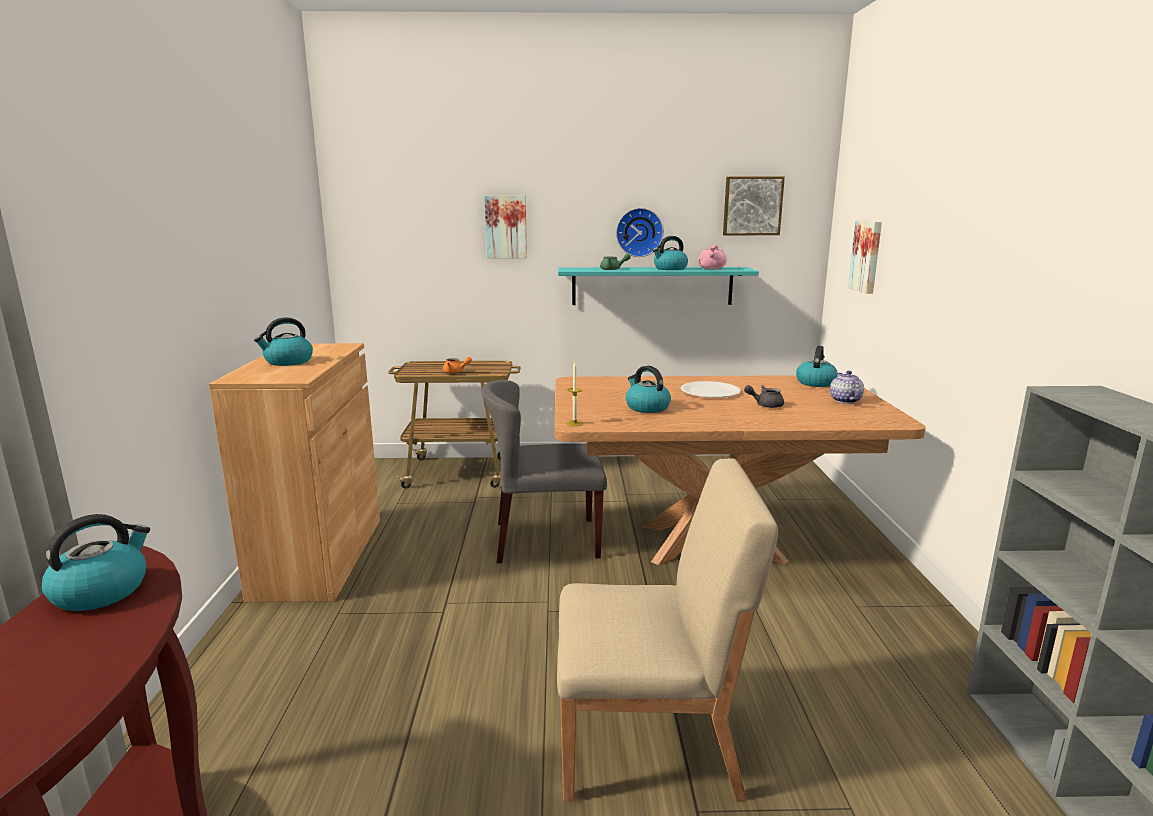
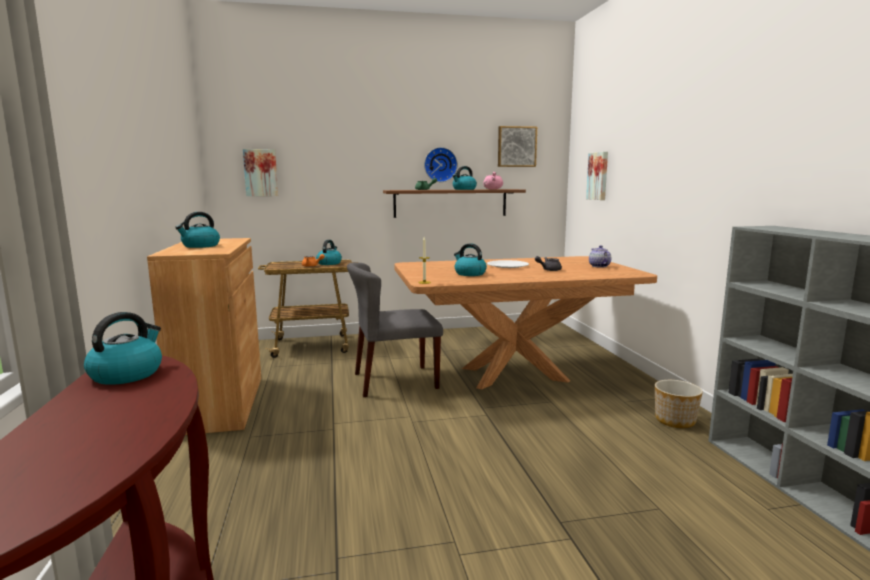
camera: 10 degrees left, 5 degrees down
(506, 227) = (344, 160): picture -> picture (261, 172)
(650, 741) = (513, 488): beige chair -> none
(652, 286) = (450, 203): turquoise shelf -> brown shelf
(815, 382) = (574, 259): kettle -> kettle (329, 263)
(924, 649) = (674, 421): none -> planter

